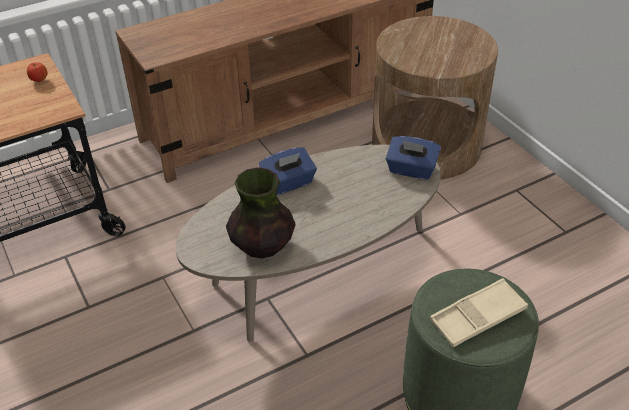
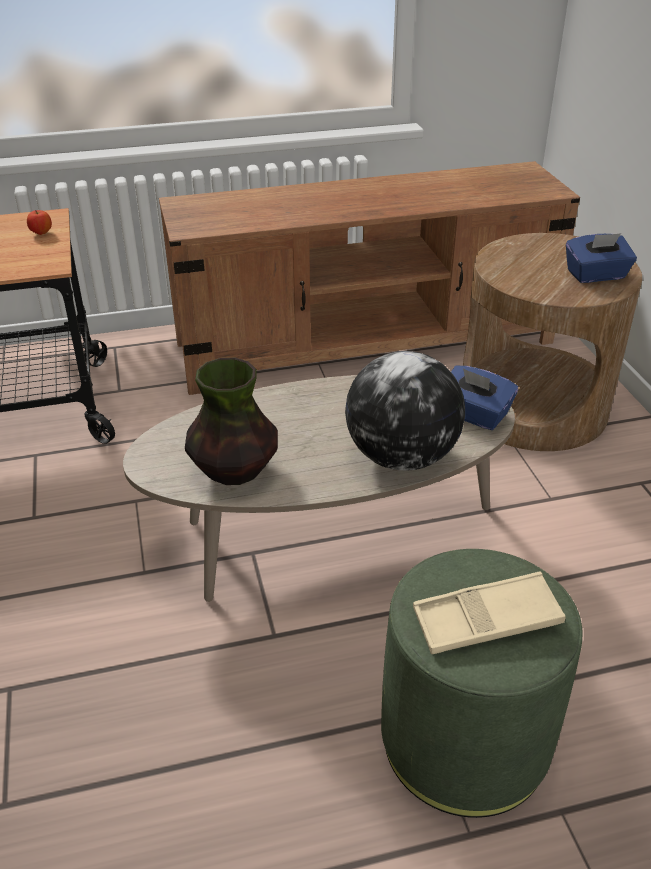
camera: 15 degrees right, 5 degrees down
(289, 183) = (303, 403): blue tissue box -> blue tissue box (596, 275)
(374, 212) = (401, 457): none -> globe

